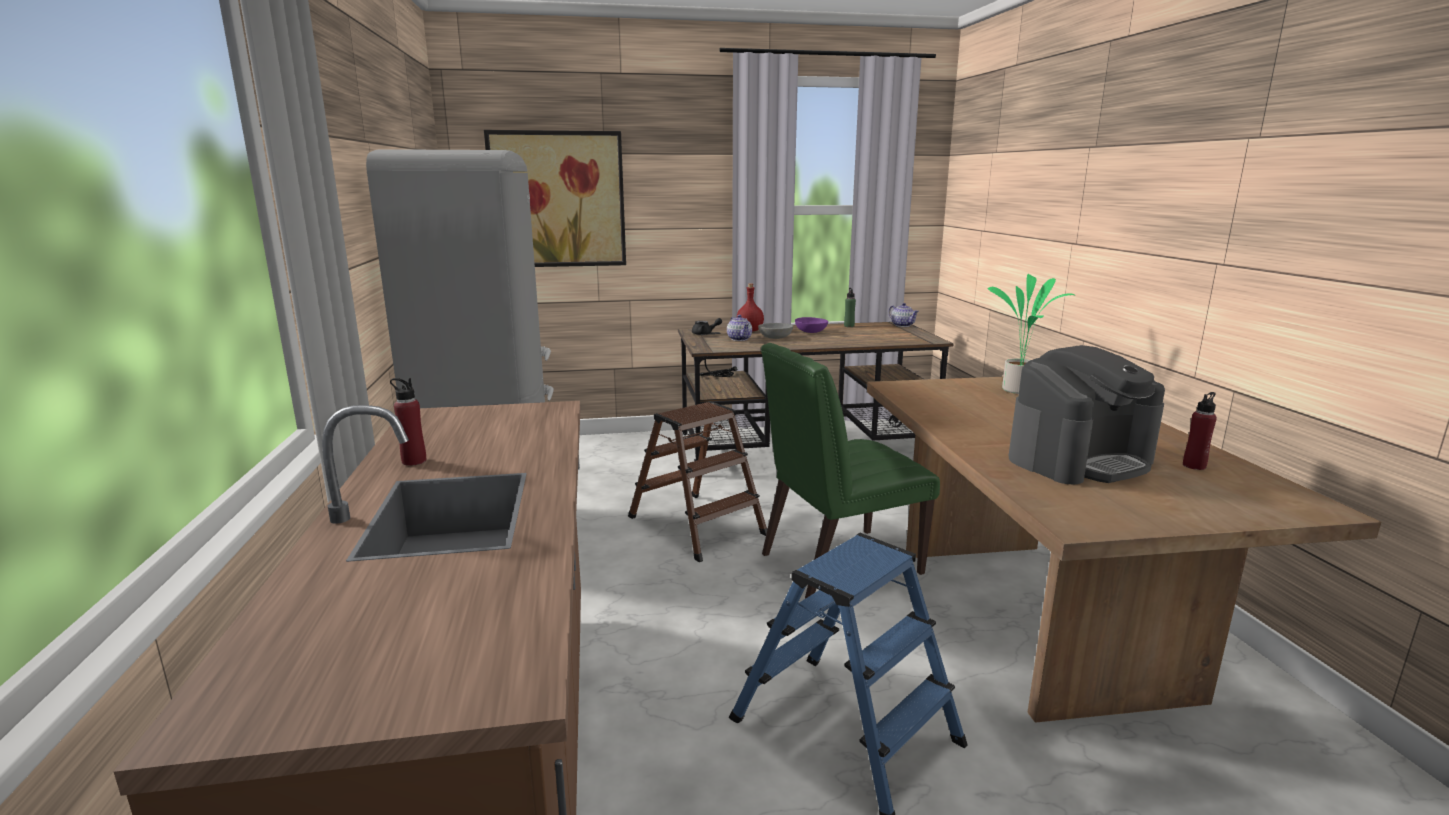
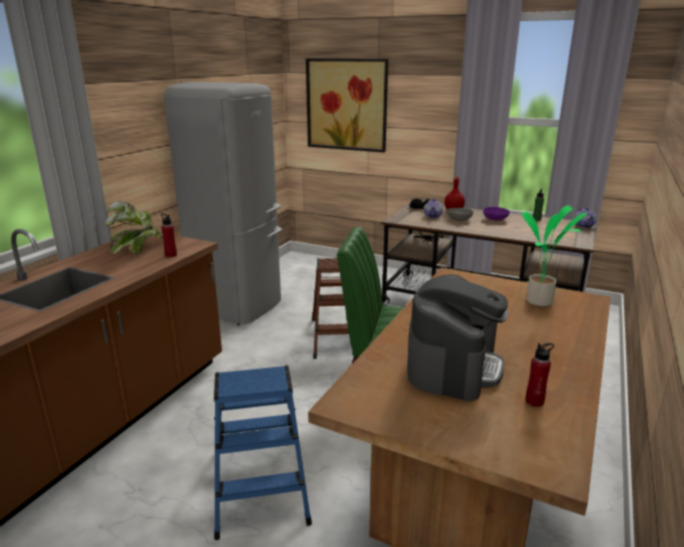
camera: 35 degrees right, 5 degrees up
(414, 461) = (92, 259): red bottle -> red bottle (171, 255)
(475, 434) = (138, 251): none -> potted plant
(1079, 460) = (453, 365): coffee machine -> coffee machine turned 75 degrees counterclockwise

